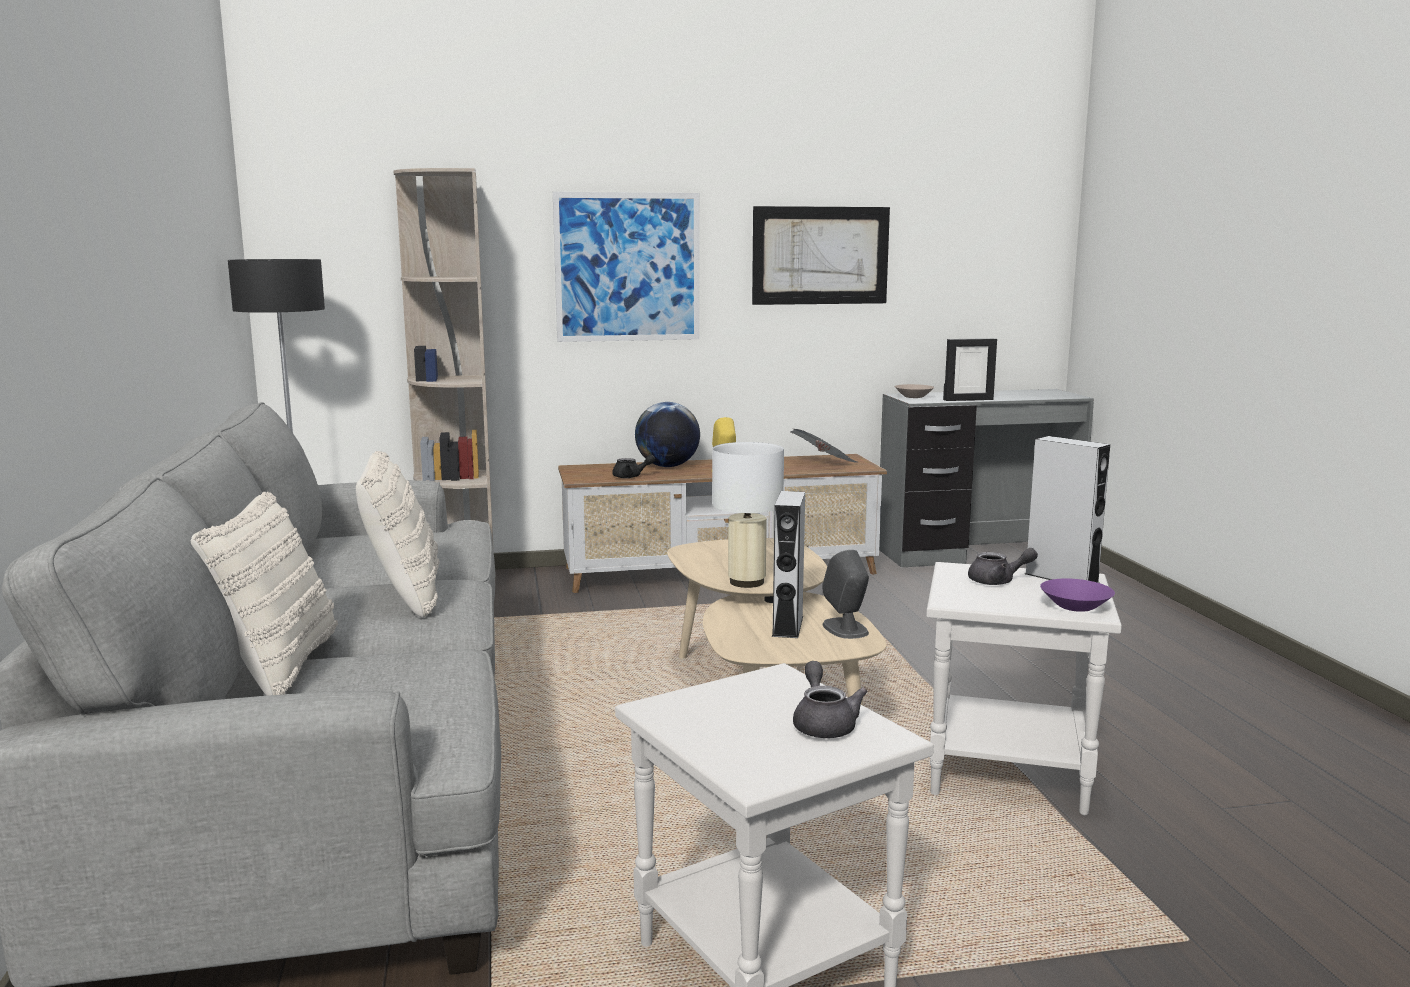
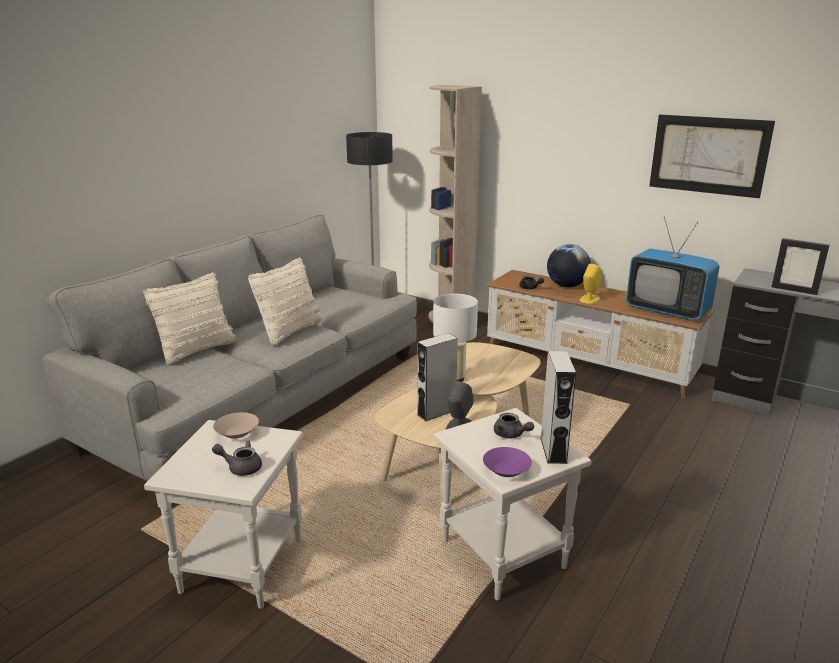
camera: 45 degrees right, 10 degrees up
(627, 267) = (567, 151): picture -> none
(823, 724) = (241, 467): grey teapot -> grey teapot turned 120 degrees counterclockwise
(824, 464) = (667, 311): newspaper -> television
(914, 397) = (757, 277): beige bowl -> beige bowl (237, 434)

